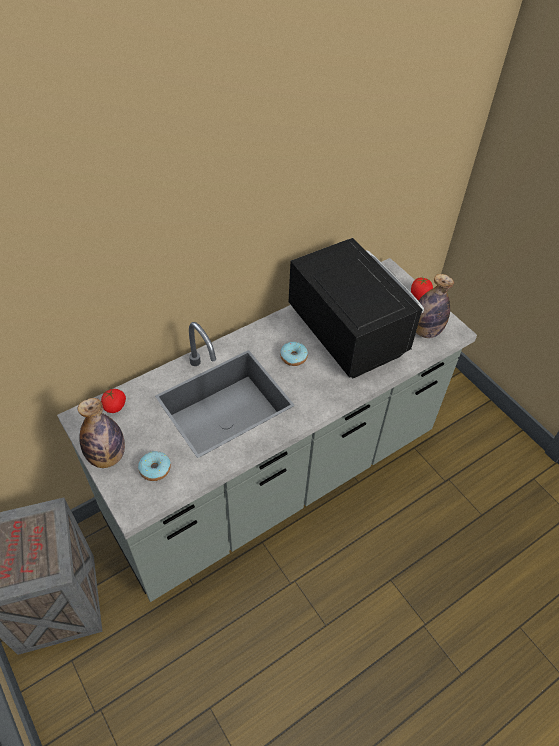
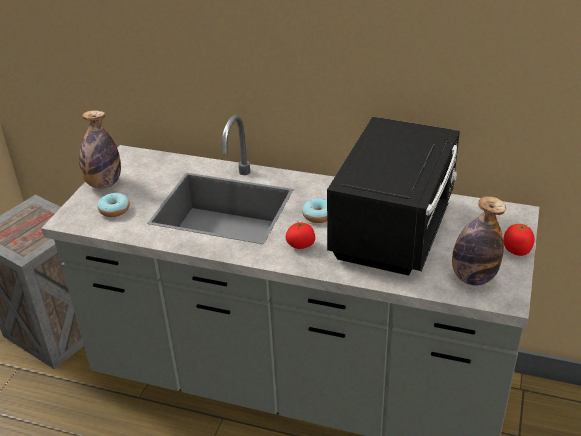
camera: 55 degrees right, 15 degrees down
(115, 406) = (154, 162): tomato -> tomato (301, 245)

